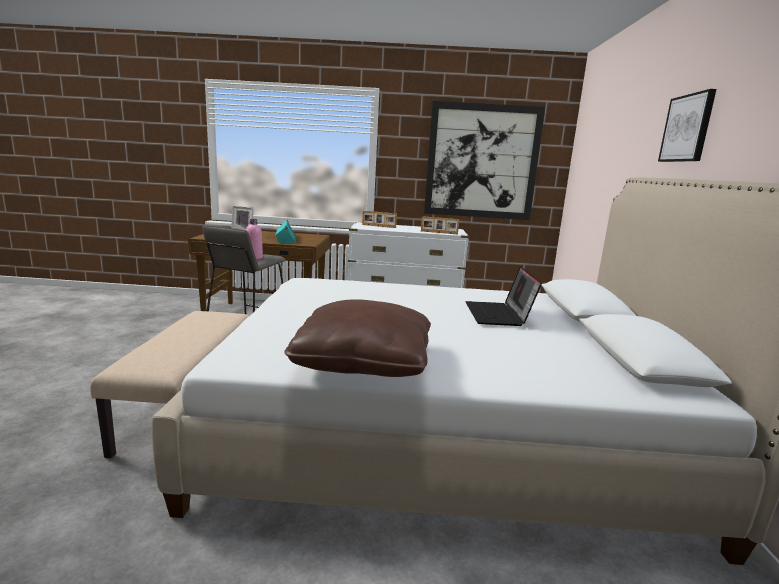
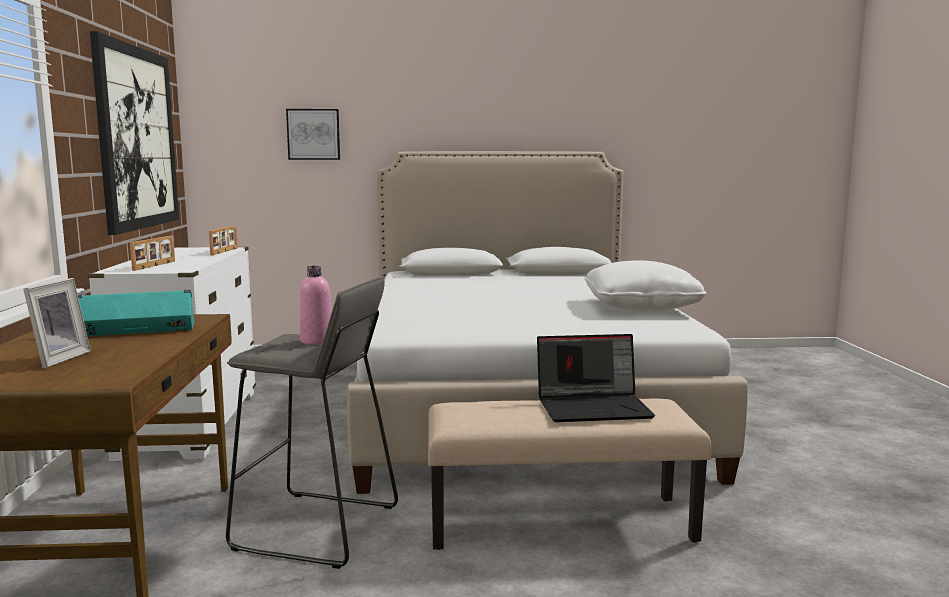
camera: 95 degrees left, 5 degrees down
(363, 361) = (641, 307): brown pillow -> white pillow
(499, 315) = (488, 285): laptop -> laptop (594, 407)
(687, 128) = (448, 112): picture -> picture (313, 134)

